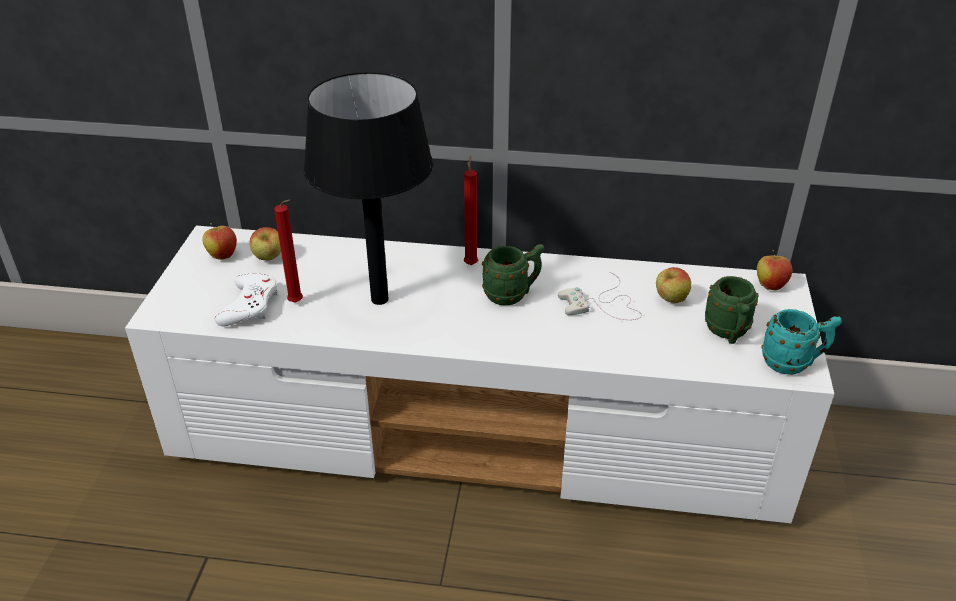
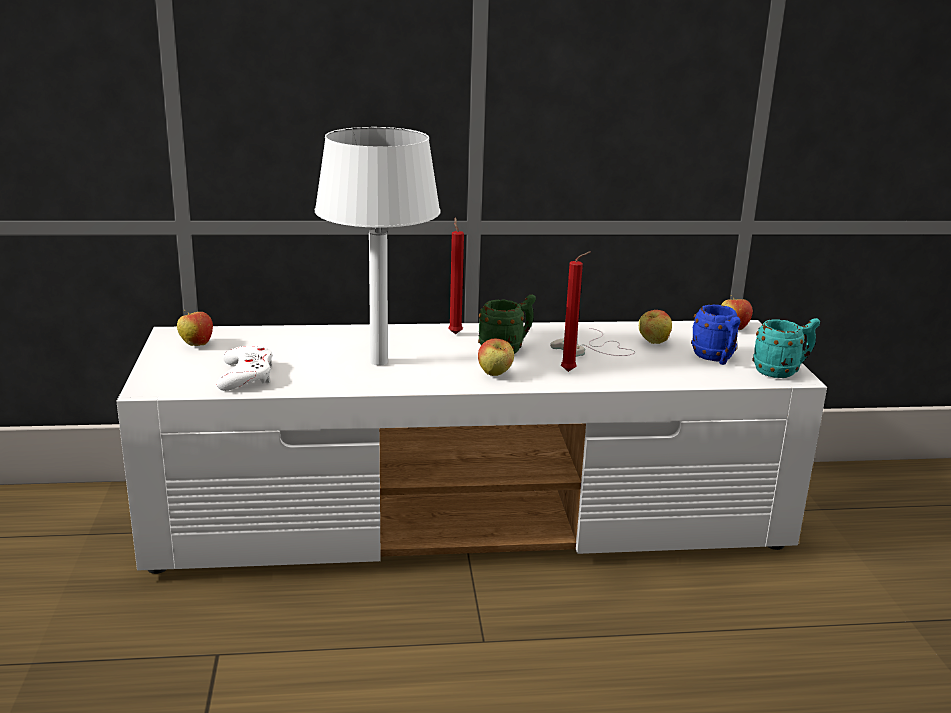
camera: 15 degrees left, 15 degrees down
(269, 259) = (247, 343): apple -> apple (495, 375)
(297, 303) = (296, 370): red candle -> red candle (570, 372)
(379, 300) = (378, 362): black table lamp -> white table lamp
(728, 333) = (716, 359): green mug -> blue mug

